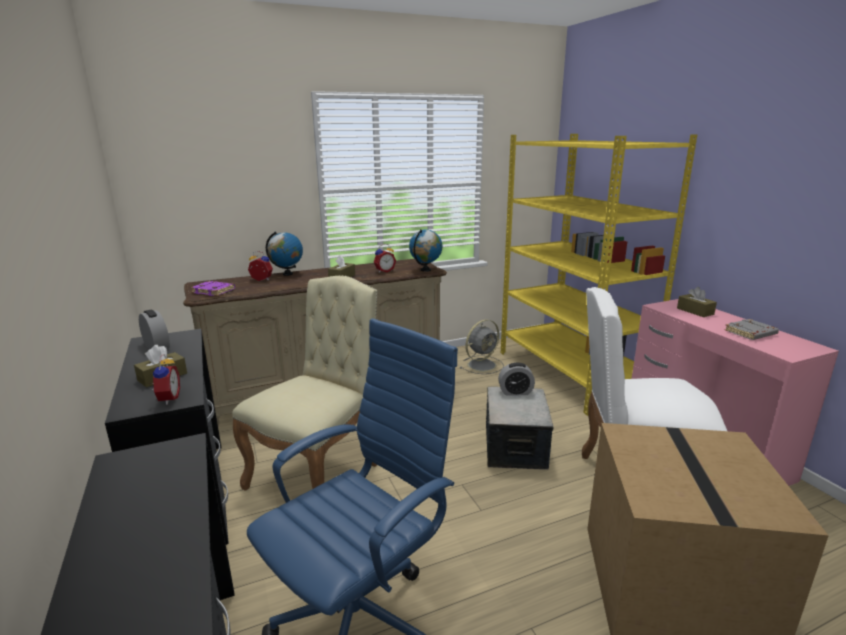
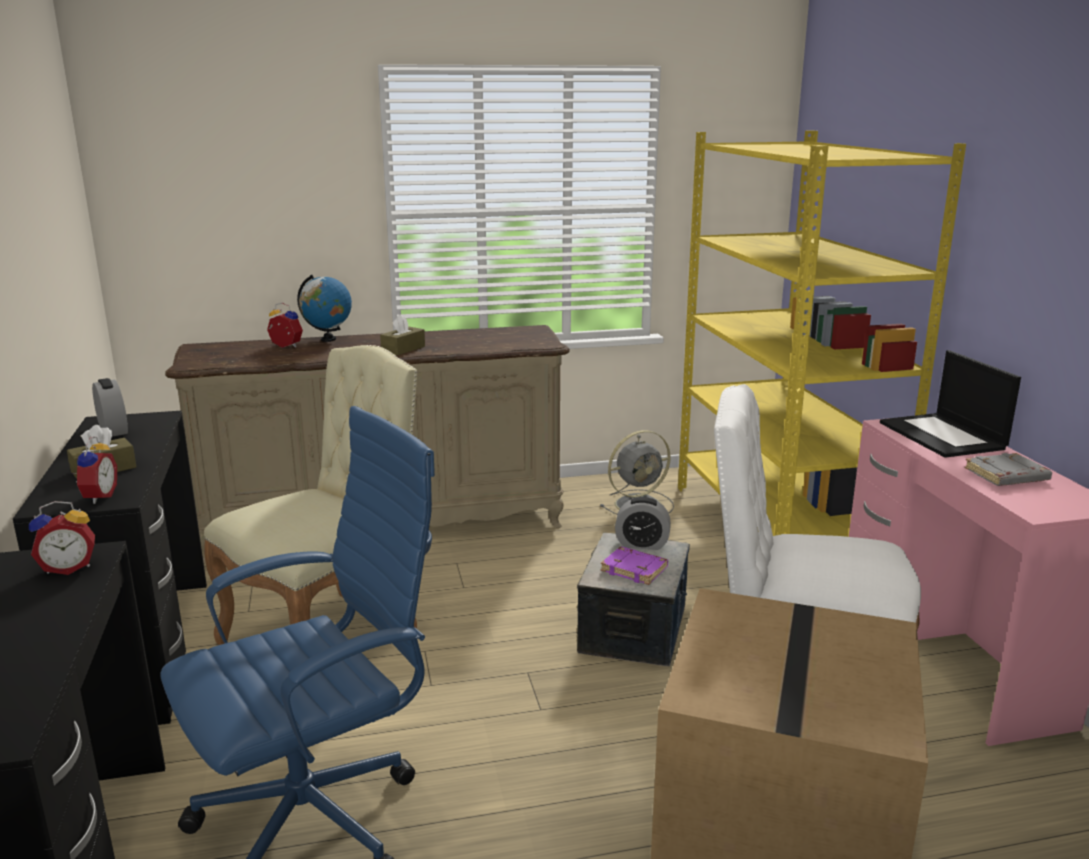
camera: 10 degrees right, 0 degrees up
(214, 291) = (213, 358): purple book -> purple book (635, 569)
(384, 271) = (472, 343): alarm clock -> alarm clock (69, 567)
(426, 270) = (536, 345): globe -> none
(695, 311) = (943, 436): brown tissue box -> laptop

